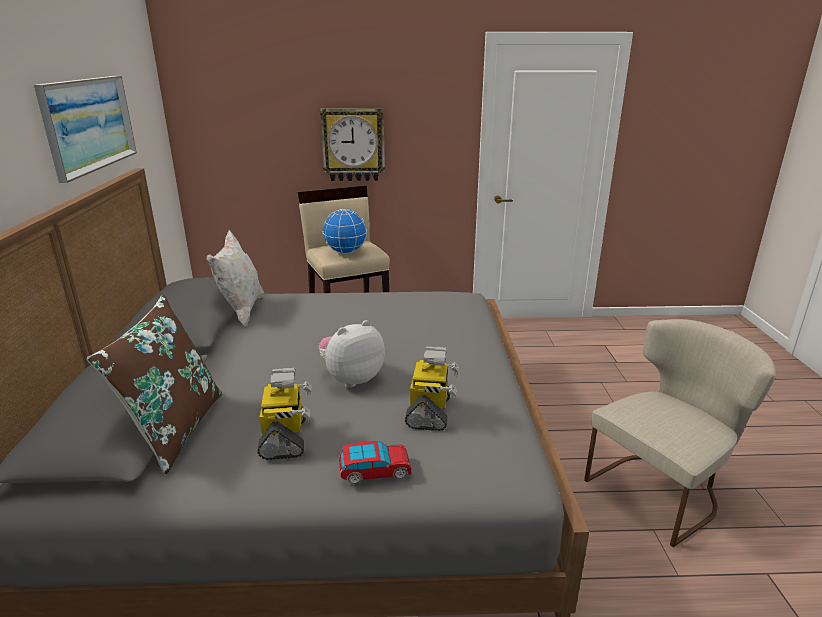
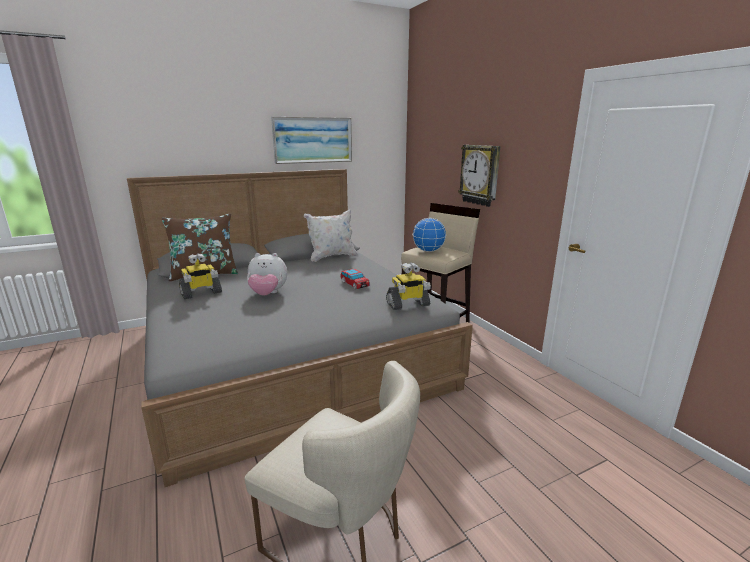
camera: 65 degrees right, 5 degrees down
(352, 378) = (268, 294): plush toy -> plush toy turned 150 degrees clockwise
(374, 471) = (173, 317): toy car -> toy car (354, 284)
(430, 411) = (237, 319): toy robot -> toy robot (408, 304)

